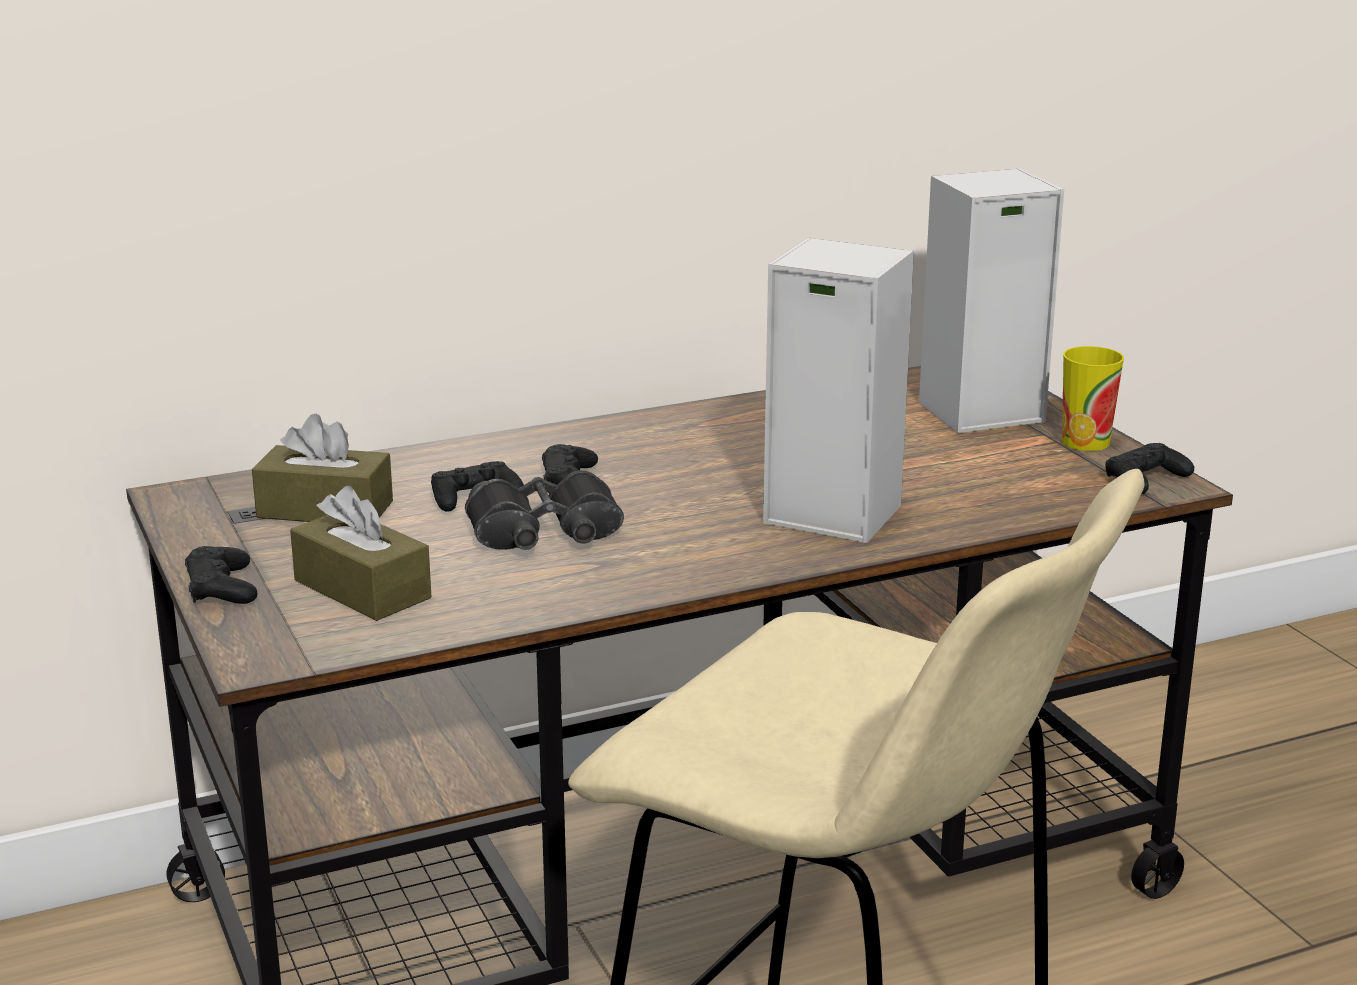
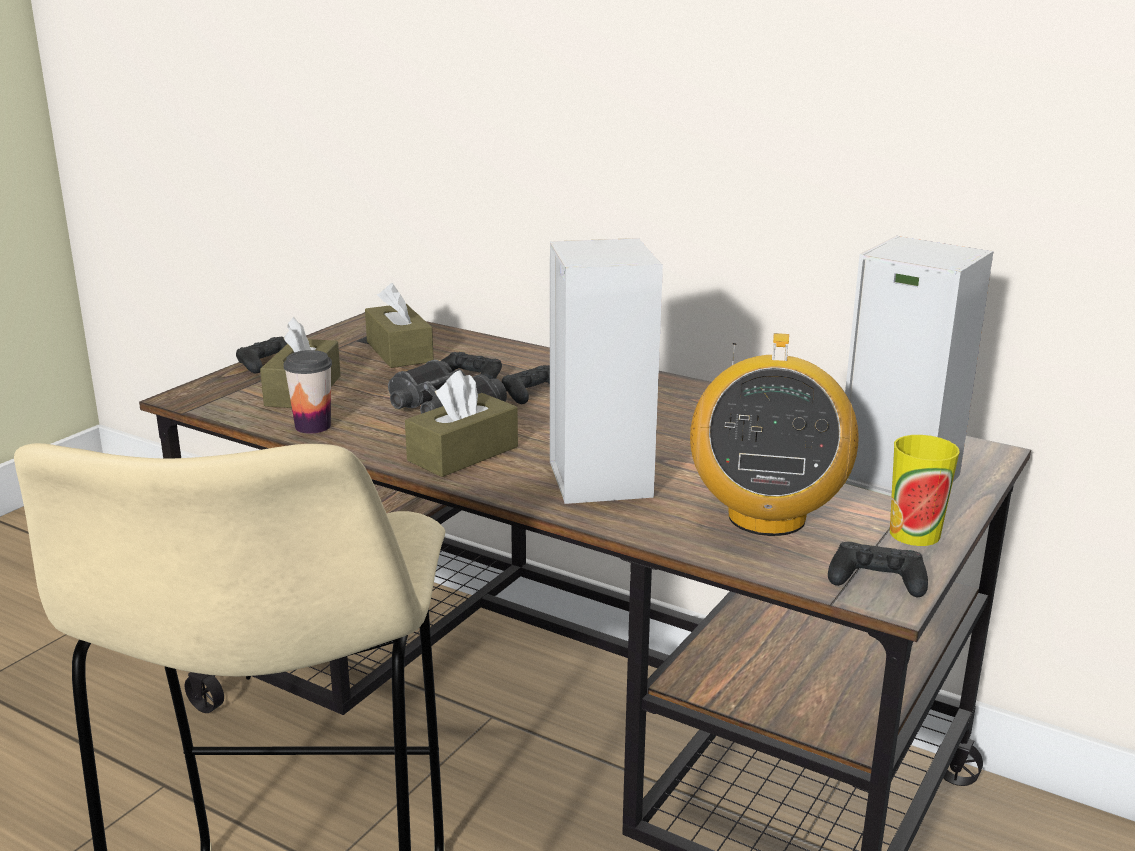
camera: 55 degrees right, 0 degrees up
(488, 608) = (313, 426): none -> cup
(684, 554) = (463, 454): none -> brown tissue box
(993, 478) = (766, 516): none -> radio

